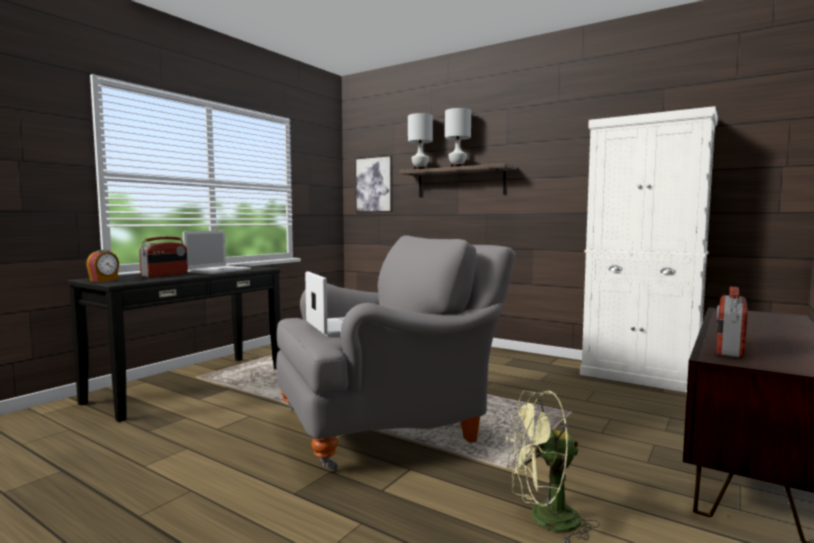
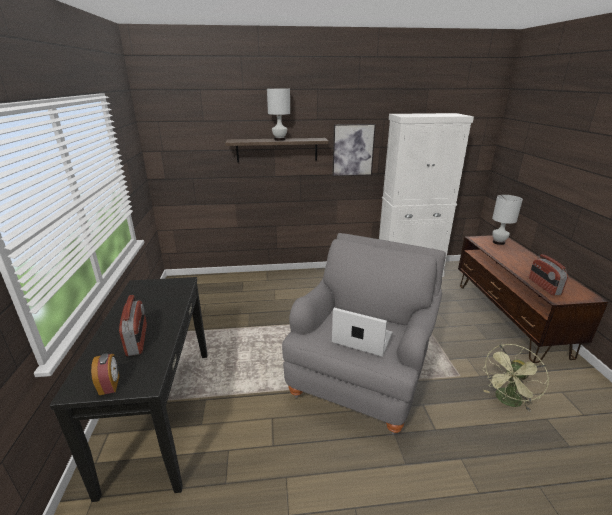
camera: 40 degrees left, 20 degrees up
(219, 270) = (158, 304): laptop -> none
(374, 184) = (184, 150): picture -> picture (353, 150)
(420, 169) = (242, 140): white table lamp -> white table lamp (498, 242)

